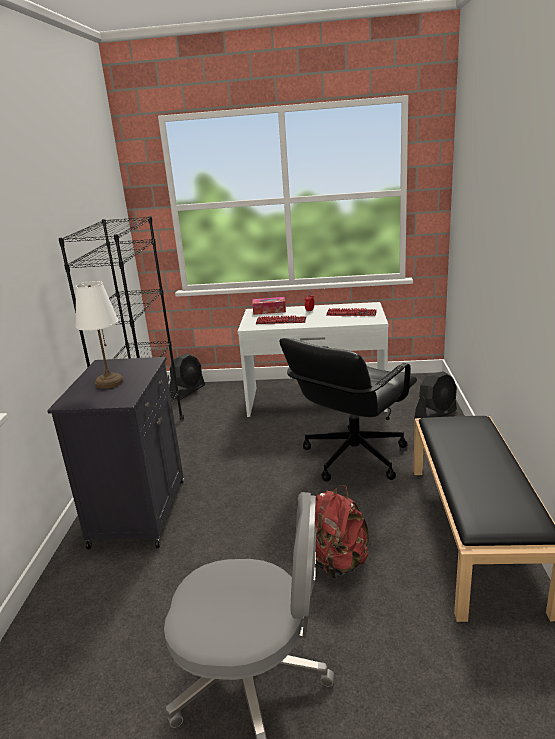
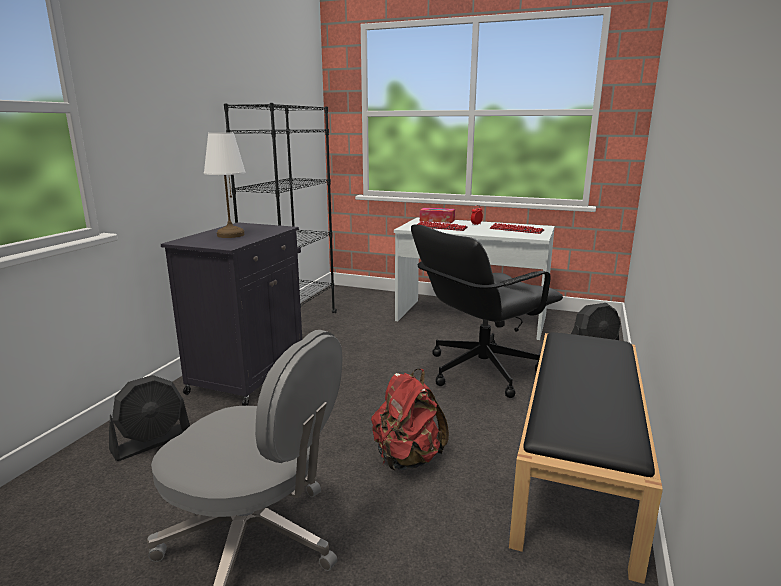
camera: 15 degrees right, 5 degrees down
(188, 391) = (353, 293): black fan -> black fan (152, 442)

